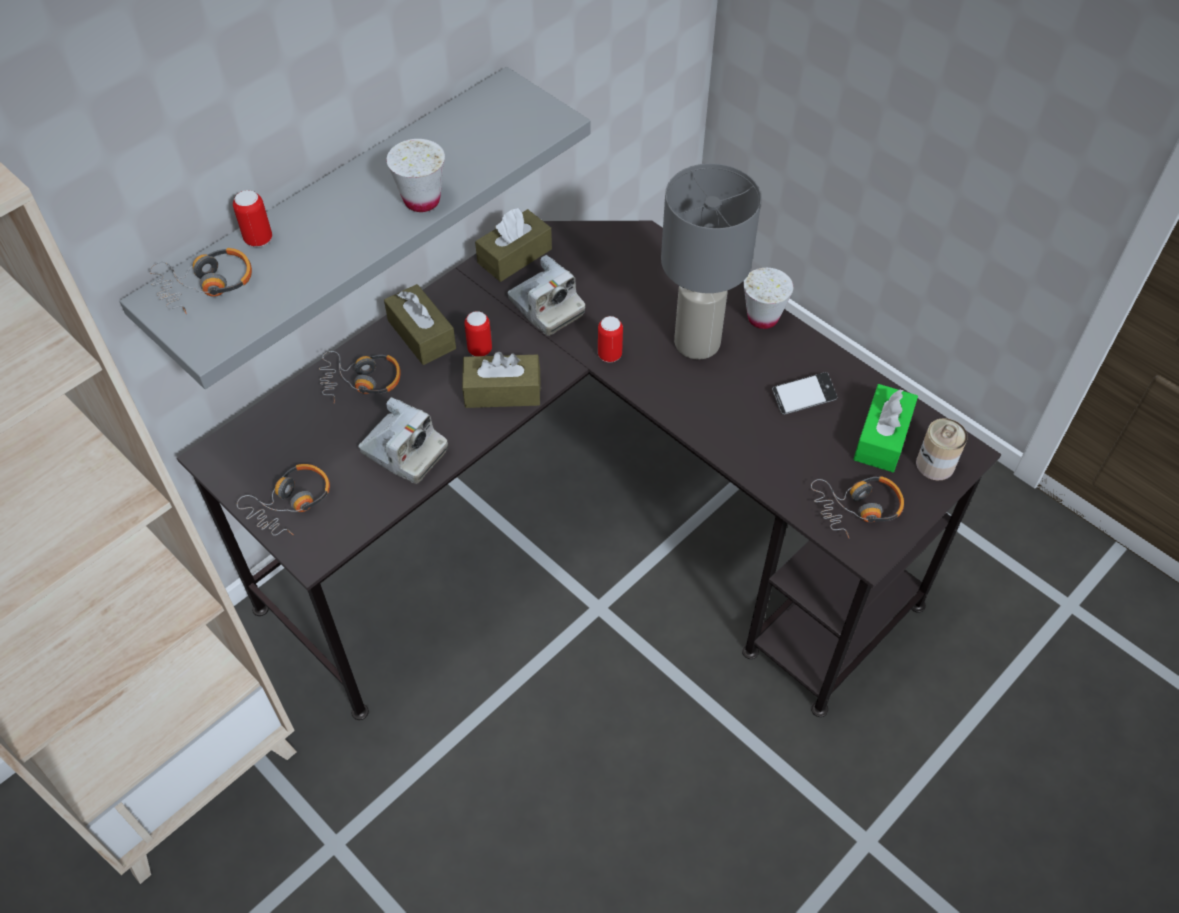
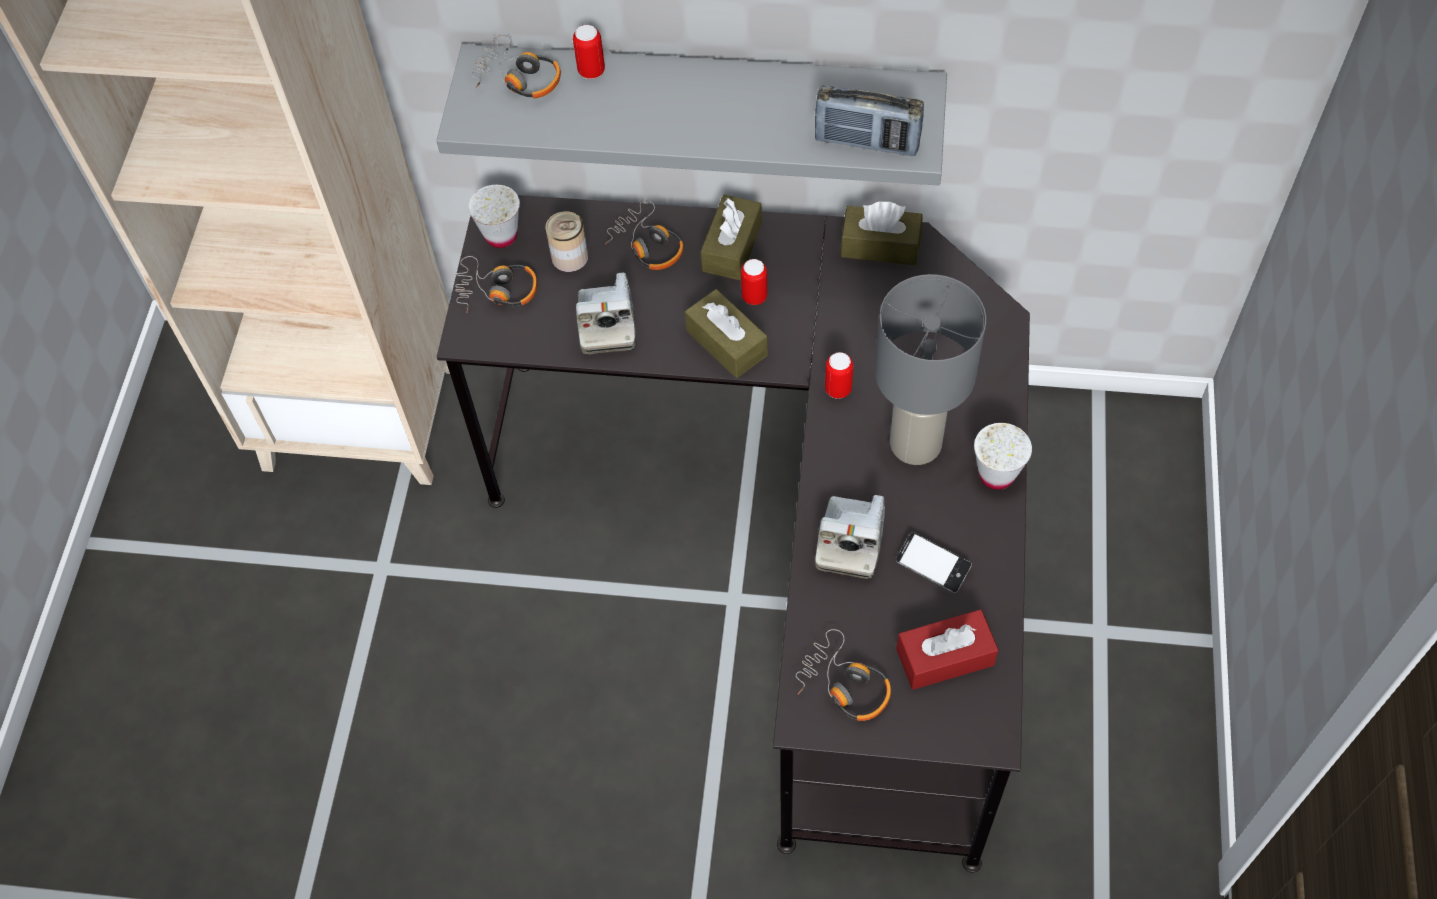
camera: 55 degrees right, 5 degrees up
(422, 200) = (729, 133): white cup -> white cup (501, 235)
(519, 137) = (867, 142): none -> radio
(546, 307) = (845, 308): camera -> camera (850, 541)
(882, 437) = (945, 657): green tissue box -> red tissue box
(935, 464) = (953, 719): can -> can (569, 257)

